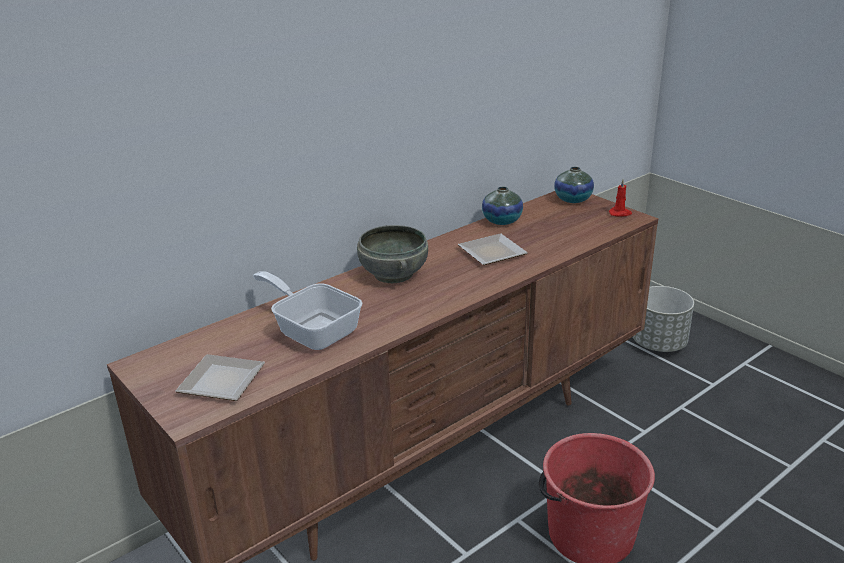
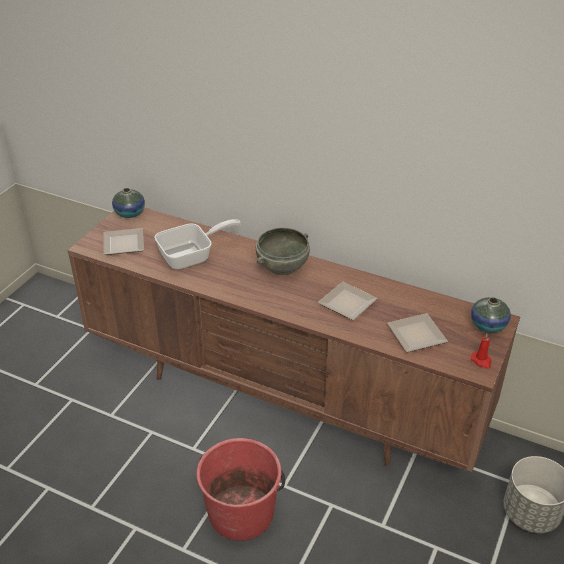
camera: 65 degrees right, 10 degrees up
(312, 330) = (192, 256): frying pan -> frying pan turned 45 degrees clockwise
(502, 221) = (409, 294): vase -> vase (130, 213)
(568, 231) = (418, 336): none -> plate

